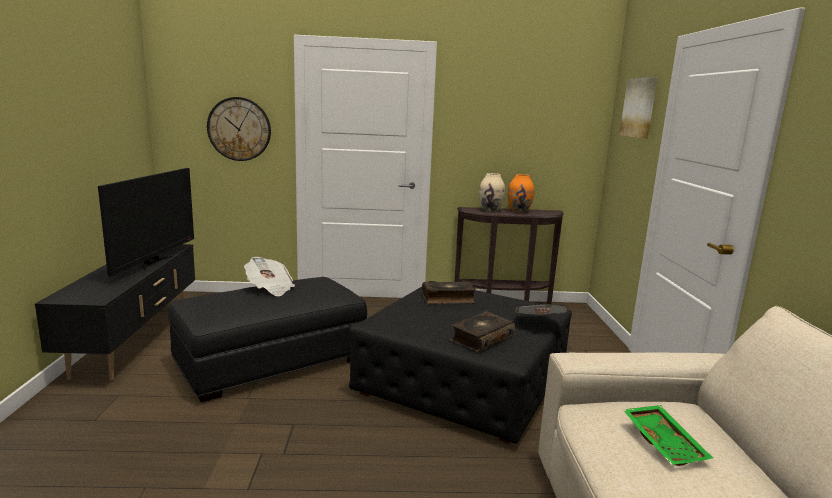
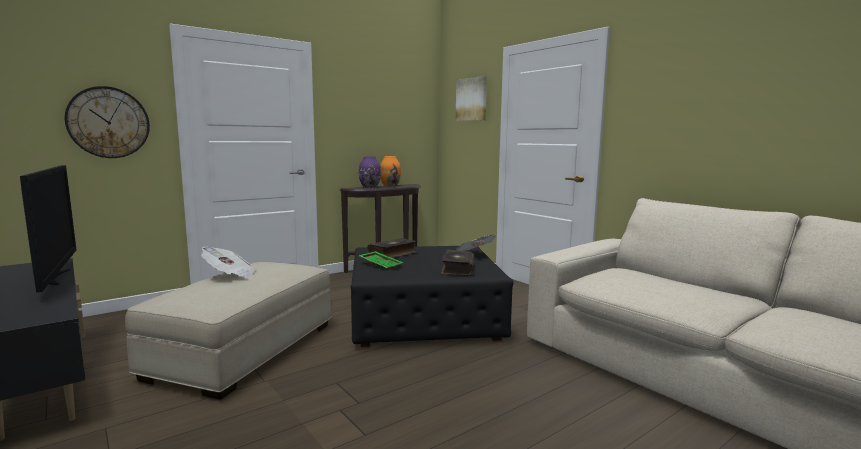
camera: 35 degrees left, 5 degrees down
(272, 360) = (245, 349): black ottoman -> beige ottoman
(490, 210) = (369, 187): beige vase -> purple vase
(665, 443) = (641, 282): green tray -> green tray (381, 265)

